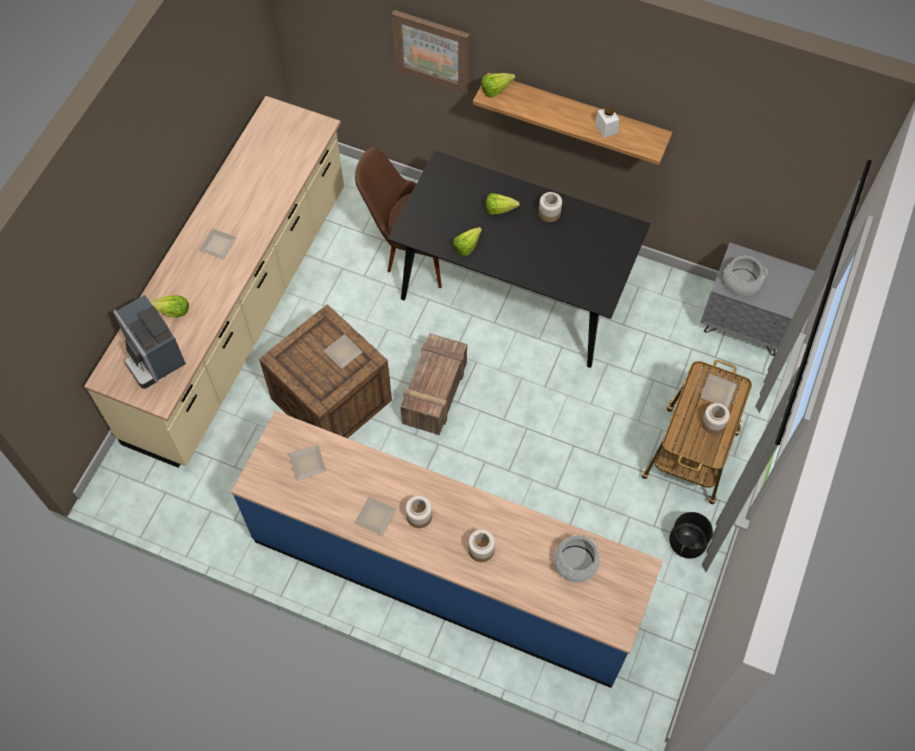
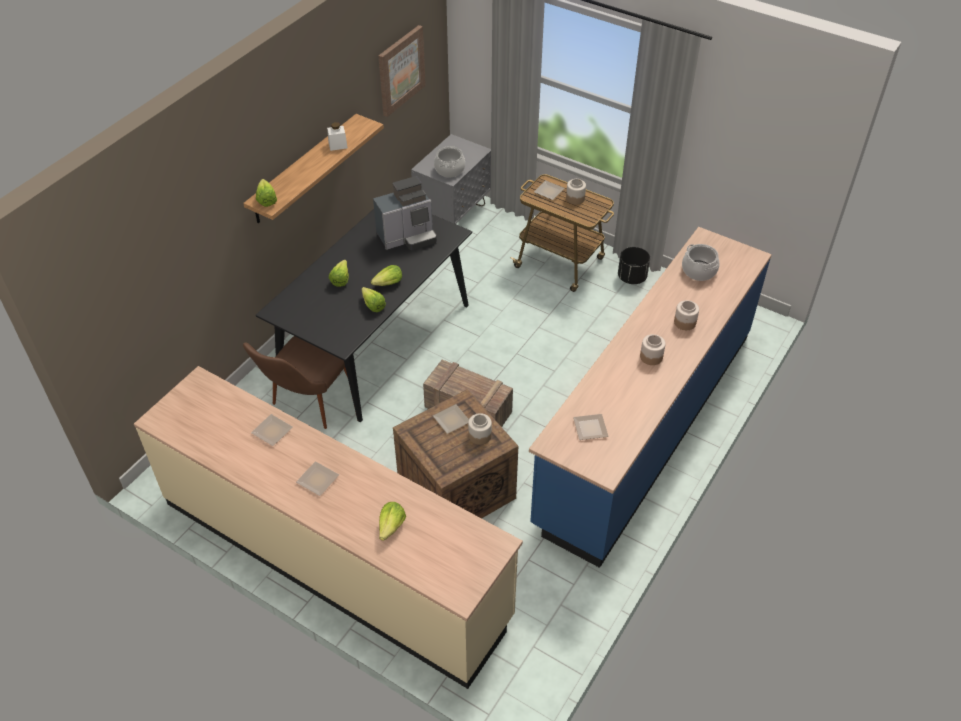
camera: 80 degrees left, 15 degrees down
(154, 357) = (444, 547): coffee machine -> coffee machine (408, 237)
(377, 516) = (649, 384): plate -> plate (272, 430)
(432, 50) = (202, 230): picture -> picture (400, 70)
(503, 253) = (388, 283): none -> lettuce
(549, 213) = (356, 250): jar -> jar (479, 435)

